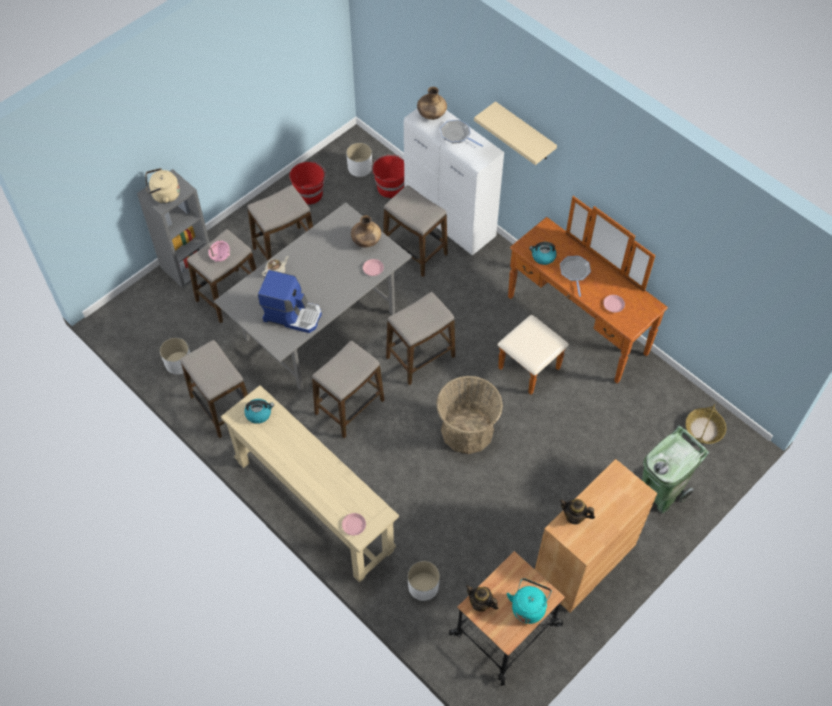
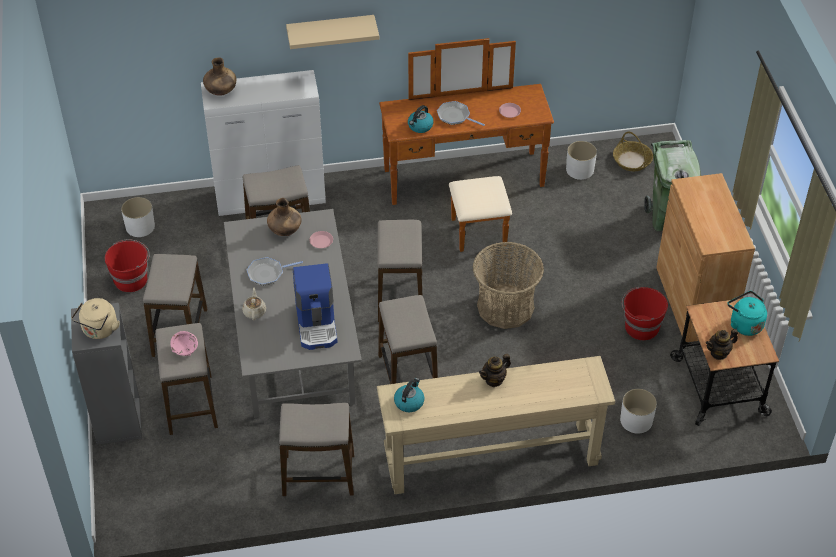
camera: 55 degrees left, 10 degrees down
(178, 363) = (232, 486): white planter -> white planter (580, 170)
(292, 314) = (317, 324): coffee machine -> coffee machine turned 120 degrees clockwise
(354, 525) = (586, 391): pink plate -> none
(390, 187) = (187, 218): red bucket -> red bucket (641, 327)
(457, 135) = (262, 87): frying pan -> frying pan (267, 273)
(574, 516) = (705, 231): teapot -> teapot (494, 380)

